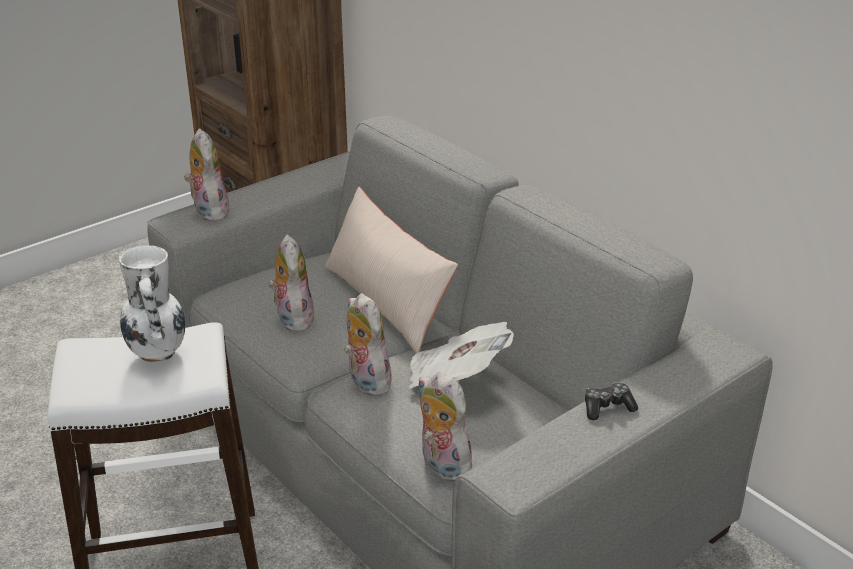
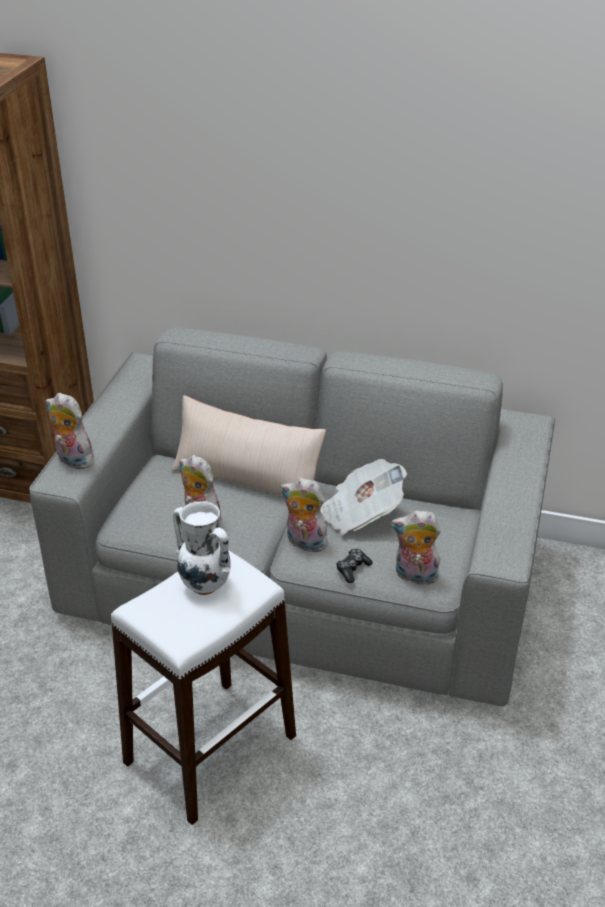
camera: 35 degrees left, 5 degrees up
(607, 407) = (505, 490): game controller -> game controller (352, 569)

